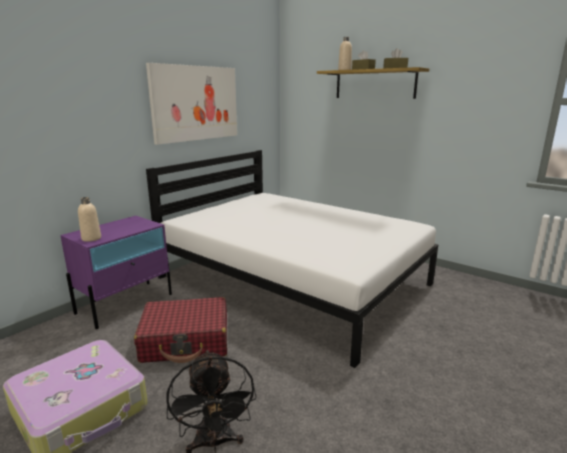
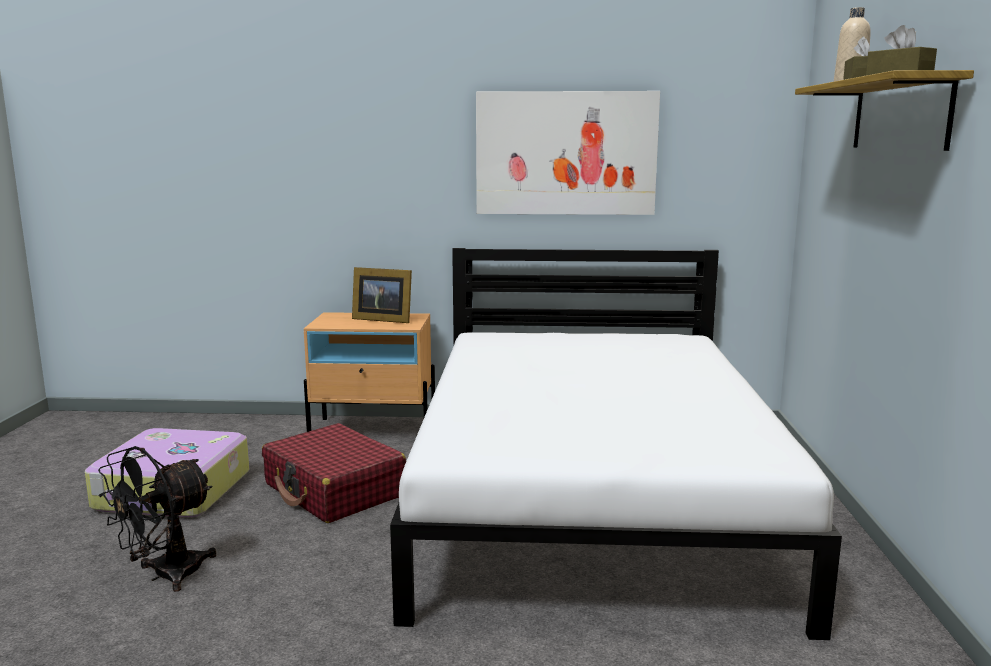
camera: 55 degrees right, 5 degrees down
(91, 238) = (329, 322): beige bottle -> none
(120, 226) = (381, 319): none -> picture frame
(125, 303) = (374, 430): purple nightstand -> beige nightstand

